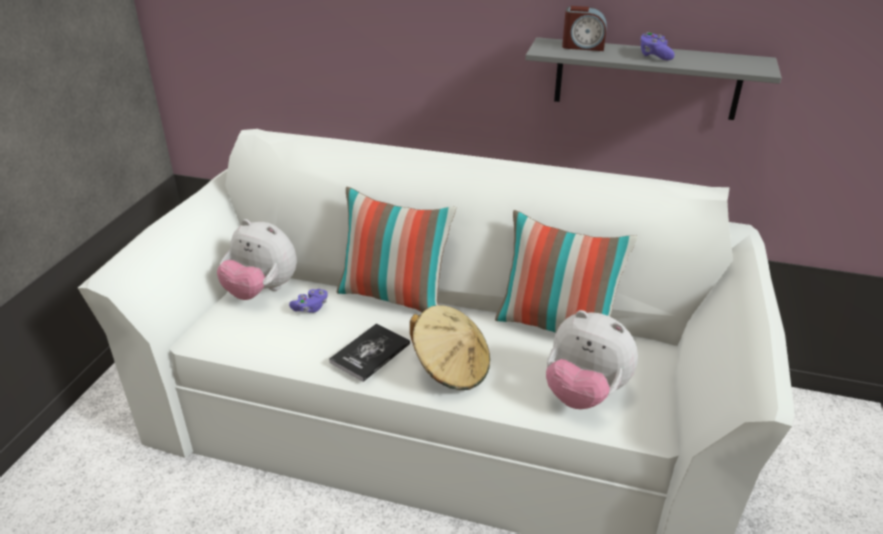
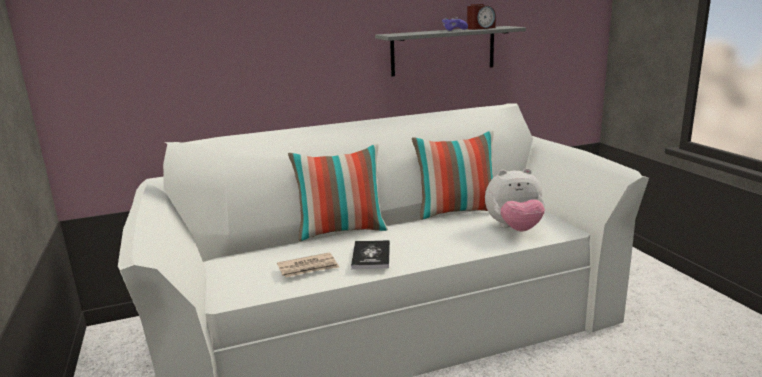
camera: 35 degrees left, 15 degrees down
(261, 291) = (235, 260): plush toy -> none
(299, 338) = (308, 268): none -> newspaper
(310, 308) = (291, 254): purple game controller -> none
(451, 368) = (431, 244): beige hat -> none
(583, 46) = (410, 32): alarm clock -> alarm clock (480, 28)

